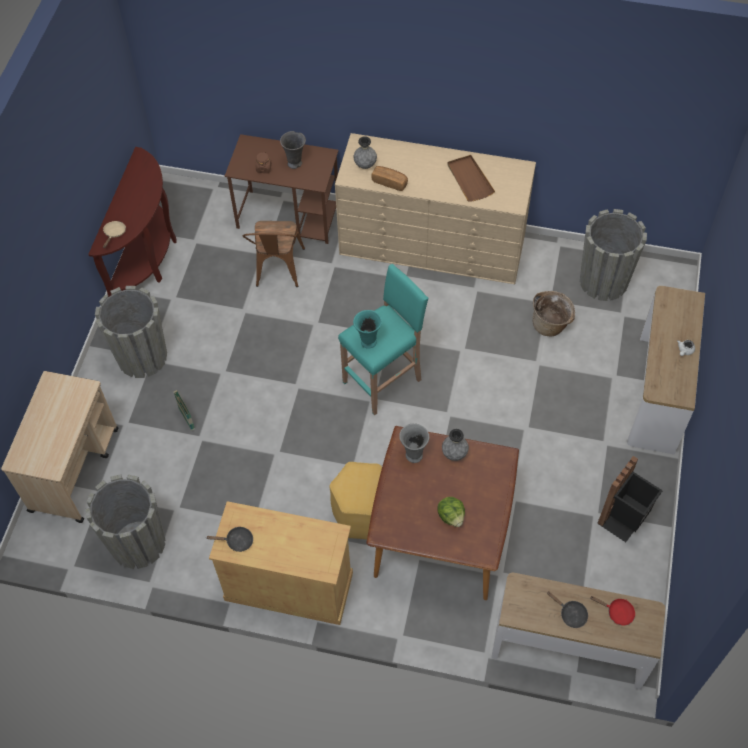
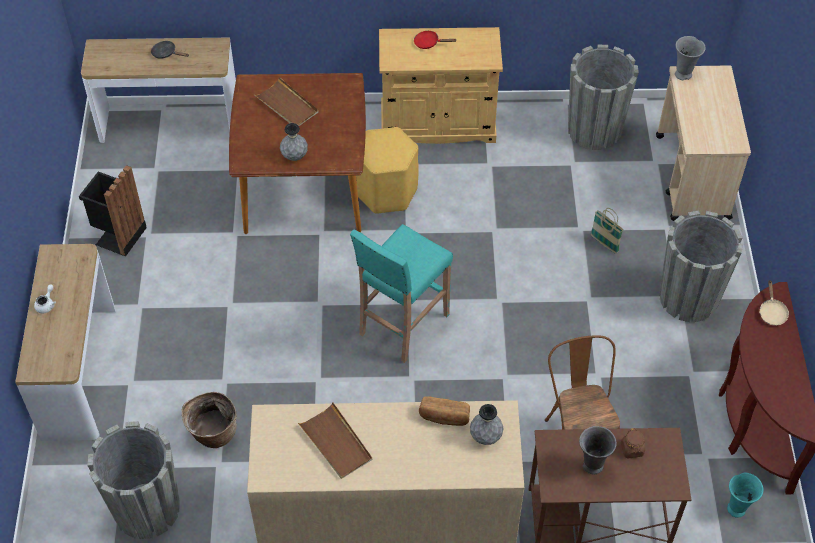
camera: 165 degrees right, 5 degrees down
(236, 541) = (479, 42): black frying pan -> none
(368, 342) = (415, 246): turquoise vase -> turquoise vase (737, 508)
(413, 455) = (336, 148): grey vase -> grey vase (684, 75)
(451, 516) = (287, 105): lettuce -> brown tray
(617, 612) = (124, 61): red frying pan -> red frying pan (429, 43)

